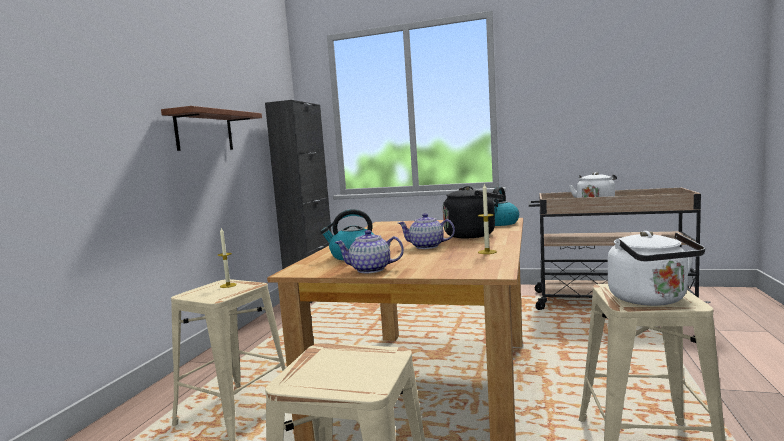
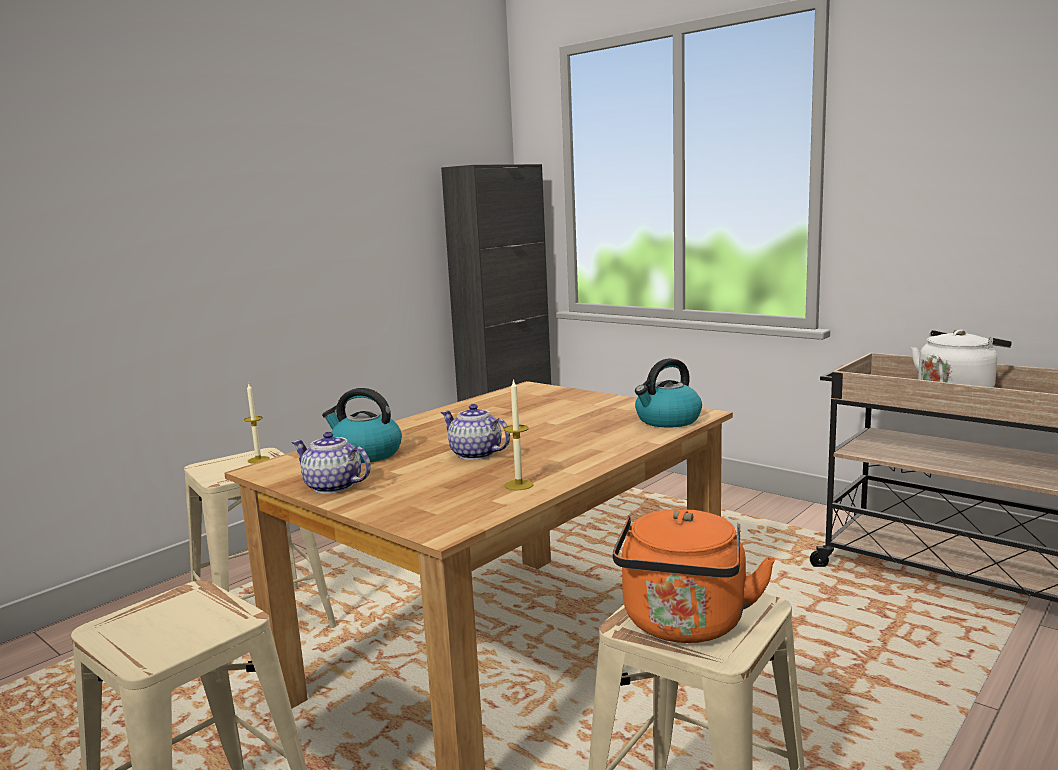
camera: 25 degrees right, 5 degrees up
(204, 131) = (323, 222): shelf -> none
(473, 235) = (578, 441): black kettle -> none
(651, 300) = (684, 626): white kettle -> orange kettle

